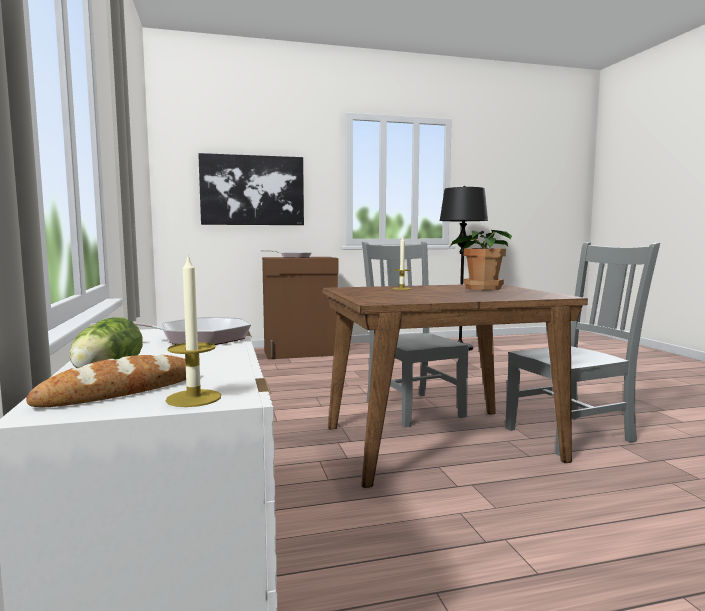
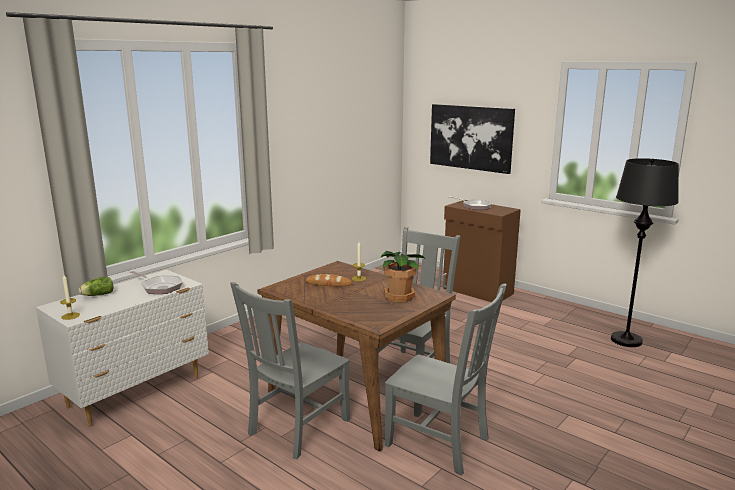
camera: 55 degrees right, 10 degrees up
(121, 391) = (74, 305): bread -> bread (328, 284)
(483, 492) = (297, 428): none -> grey chair

